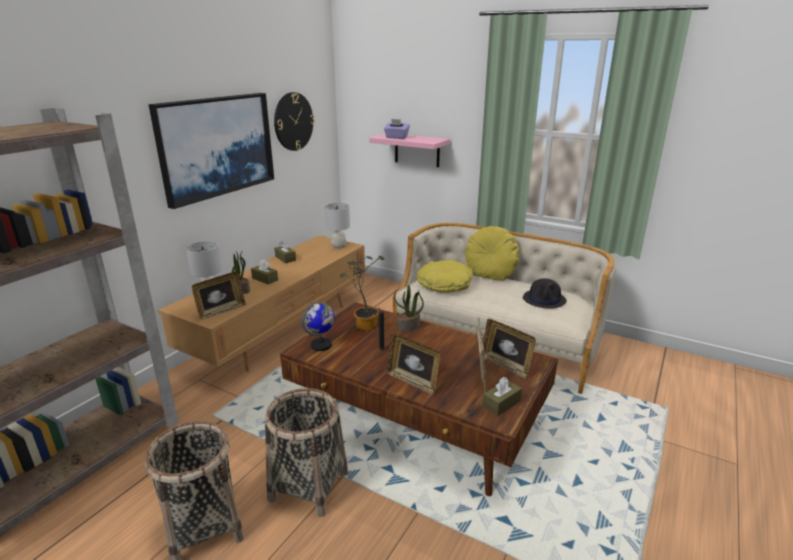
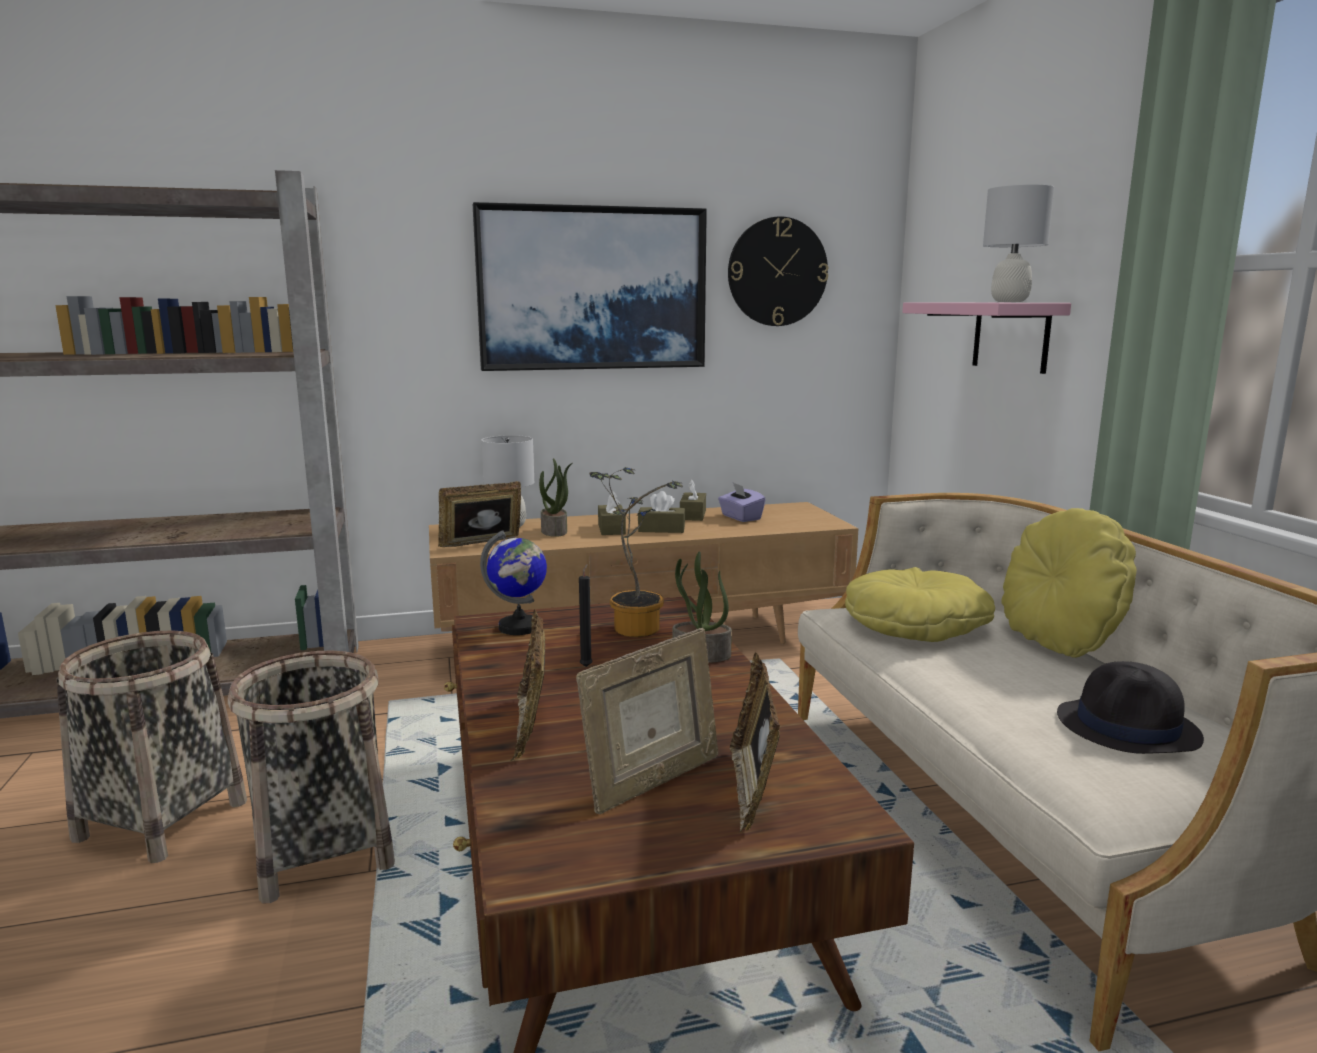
camera: 45 degrees right, 10 degrees down
(221, 311) = (482, 545): picture frame -> picture frame turned 150 degrees clockwise
(338, 247) = (806, 520): grey table lamp -> grey table lamp (1008, 302)
(396, 137) = (955, 302): purple tissue box -> purple tissue box (740, 517)
(501, 404) = (593, 844): brown tissue box -> brown tissue box (661, 529)

